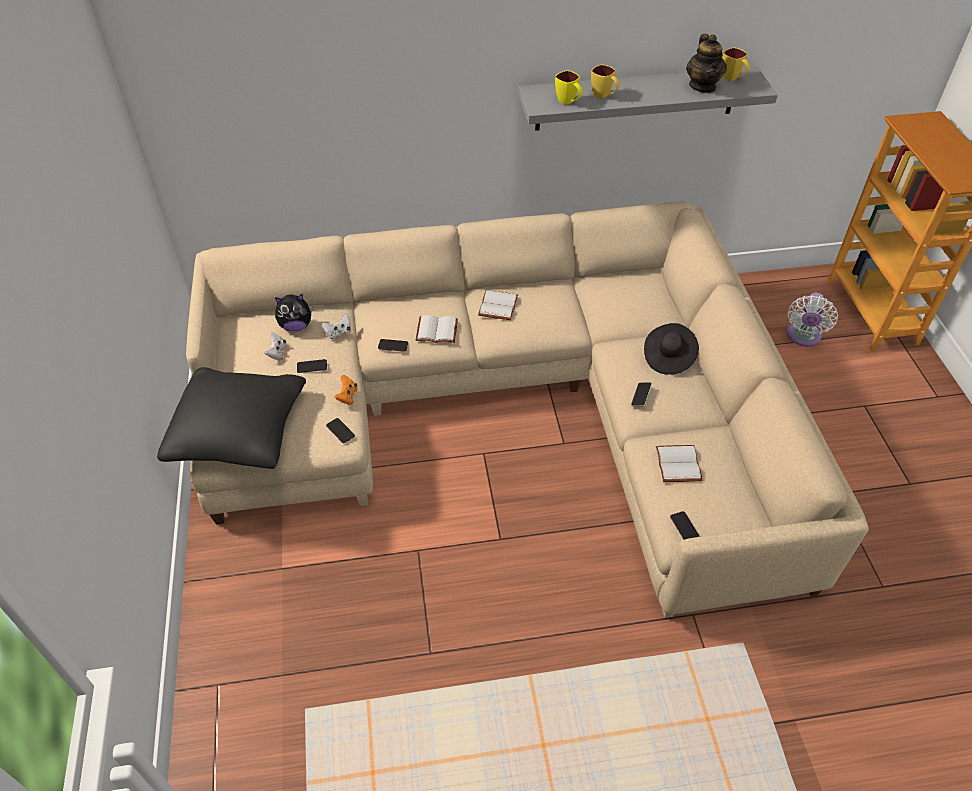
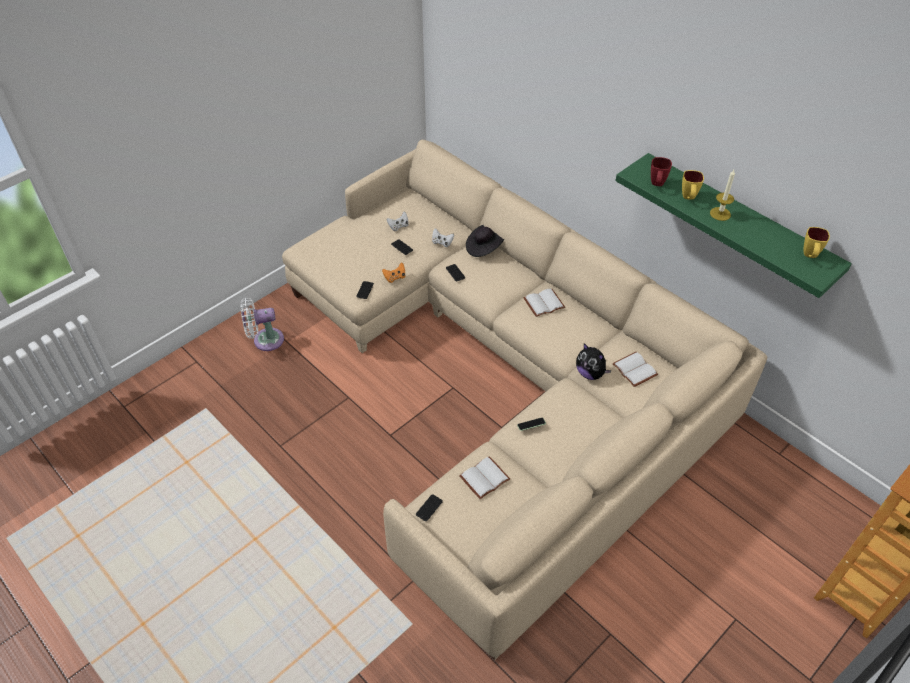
camera: 55 degrees right, 0 degrees up
(238, 431) = (328, 248): black pillow -> none
(296, 326) = (429, 221): plush toy -> plush toy (590, 373)
(437, 330) = (490, 286): white book -> white book (636, 370)
(568, 102) = (657, 185): yellow mug -> red mug
(636, 99) = (737, 222): grey shelf -> green shelf
(640, 92) = (720, 214): none -> candle
(668, 357) = (588, 424): black hat -> black hat (484, 247)
(702, 86) = (774, 243): teapot -> none
(802, 337) = (773, 535): white fan -> white fan (265, 340)

